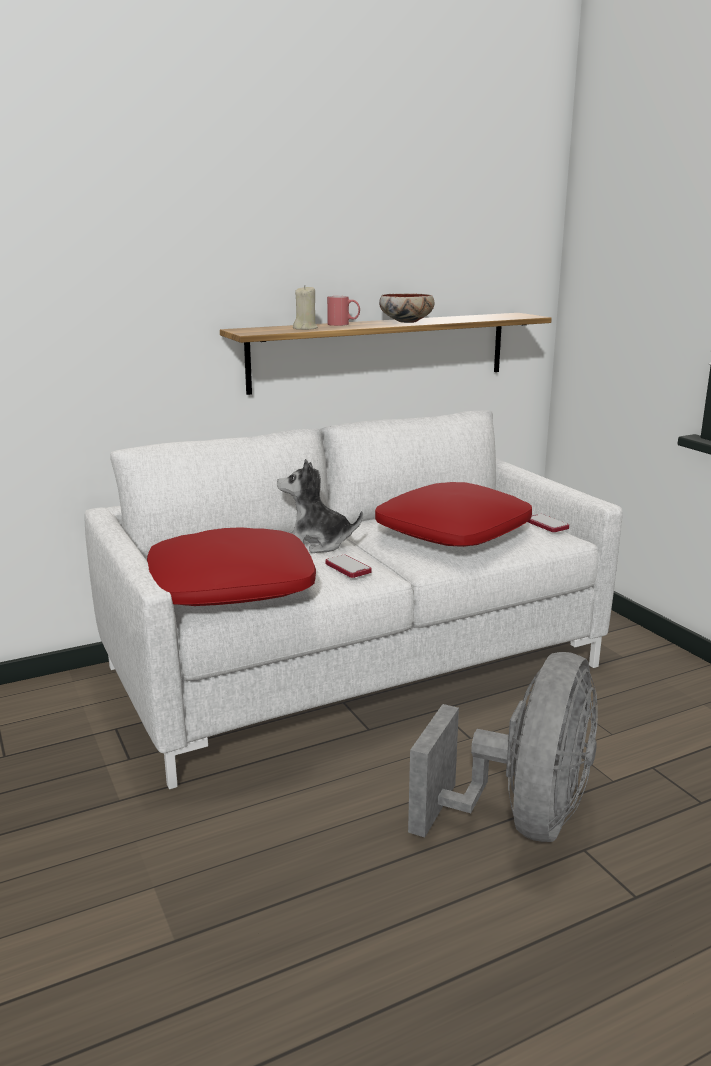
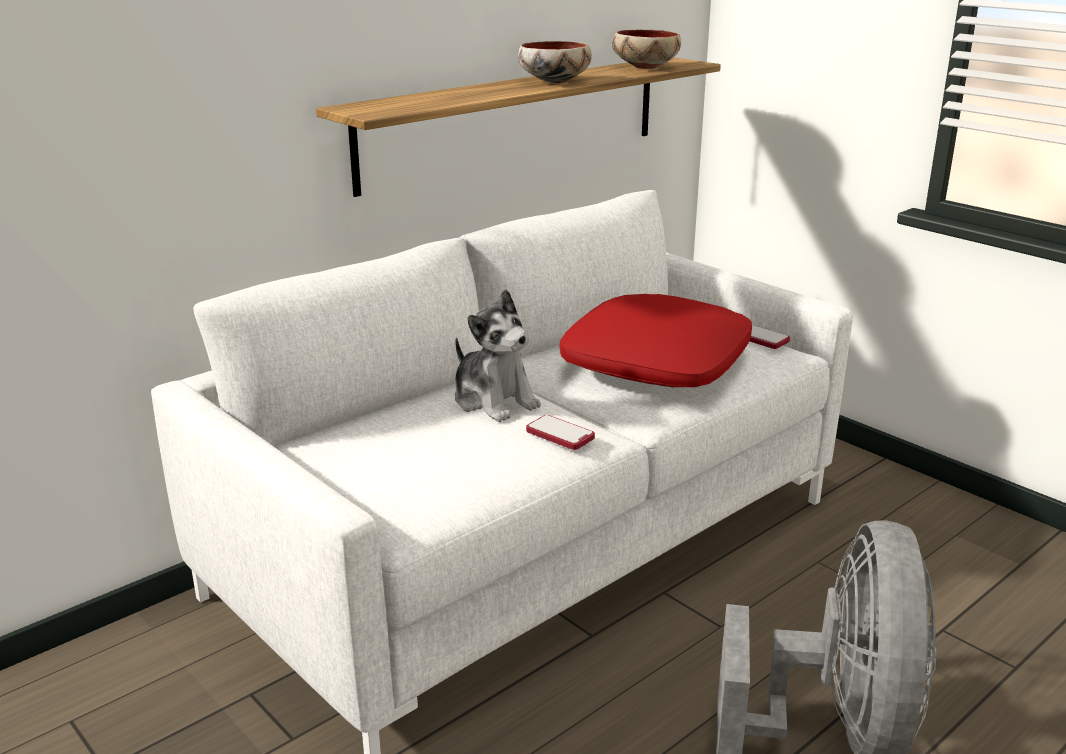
camera: 15 degrees left, 5 degrees up
(231, 586) = (422, 485): red pillow -> none
(305, 328) = (438, 101): beige candle -> none
(316, 544) = (494, 400): plush toy -> plush toy turned 120 degrees counterclockwise
(343, 324) = (479, 90): red mug -> none
(488, 317) = (644, 67): none -> bowl

